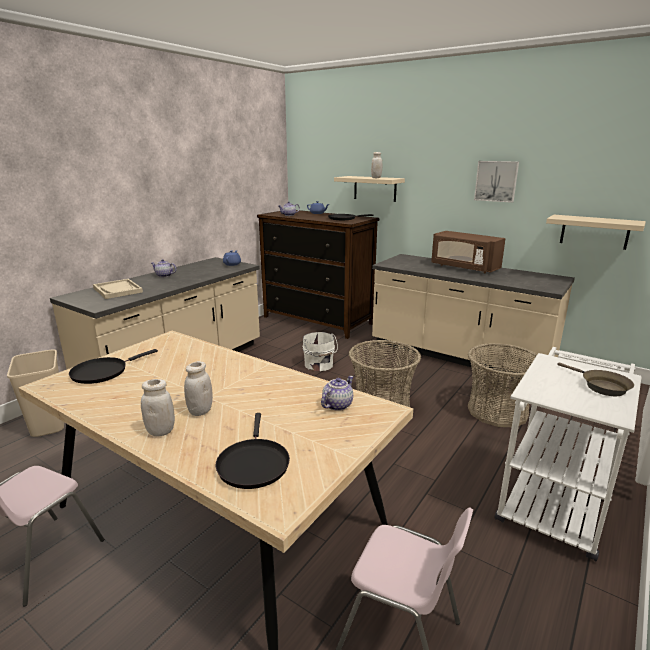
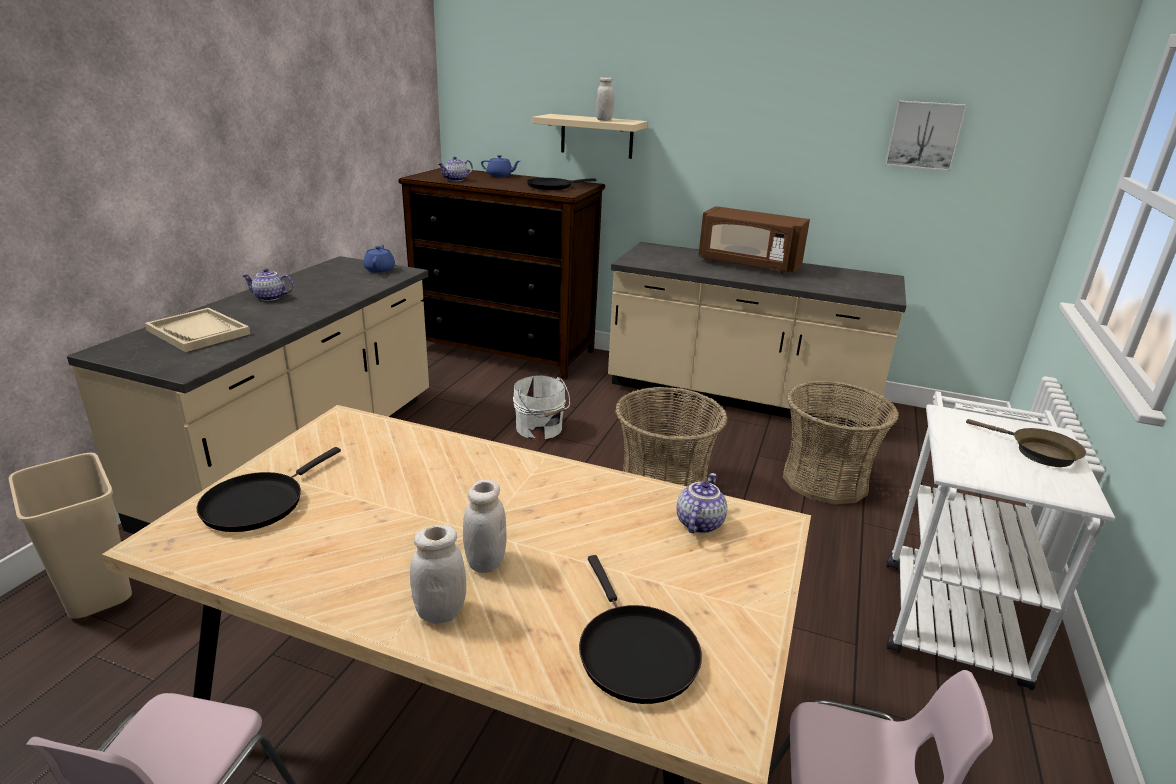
camera: 15 degrees left, 5 degrees up
(496, 181) = (793, 131): picture -> picture (924, 135)
(594, 232) = (933, 210): beige shelf -> none

